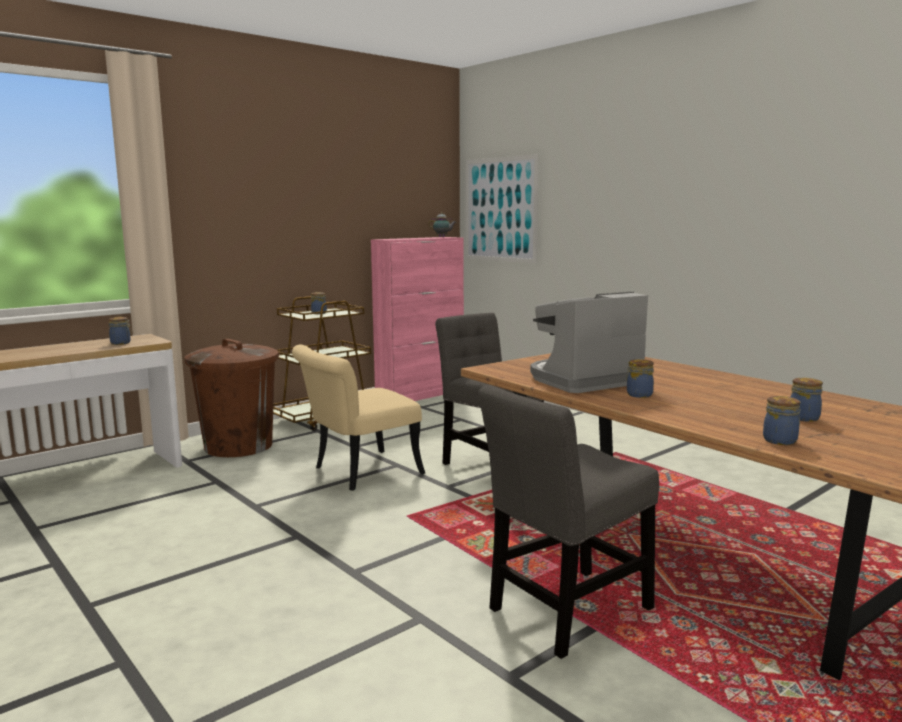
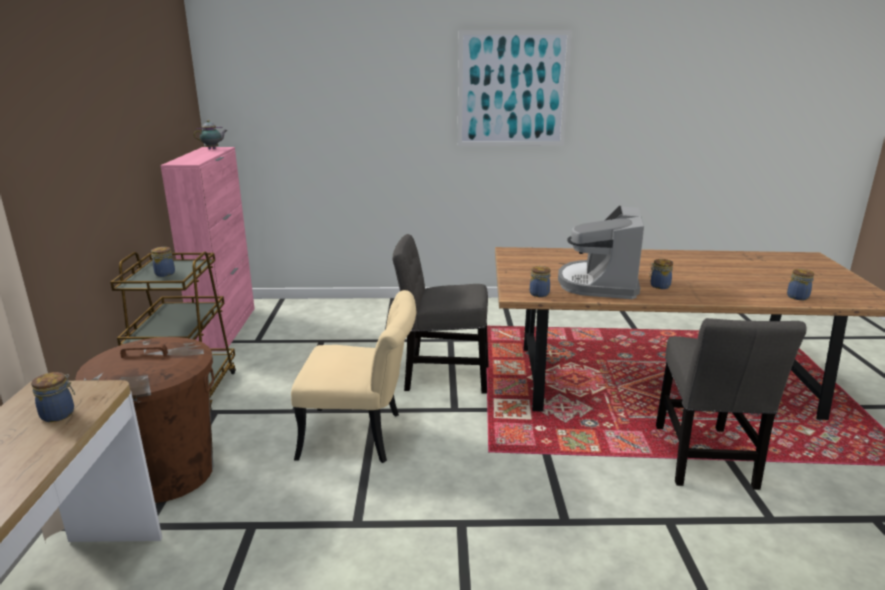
camera: 50 degrees left, 10 degrees up
(358, 473) = (362, 436): beige chair -> beige chair turned 90 degrees counterclockwise
(500, 209) = (267, 112): picture -> picture (512, 89)
(804, 417) = (754, 275): jar -> jar (539, 293)

